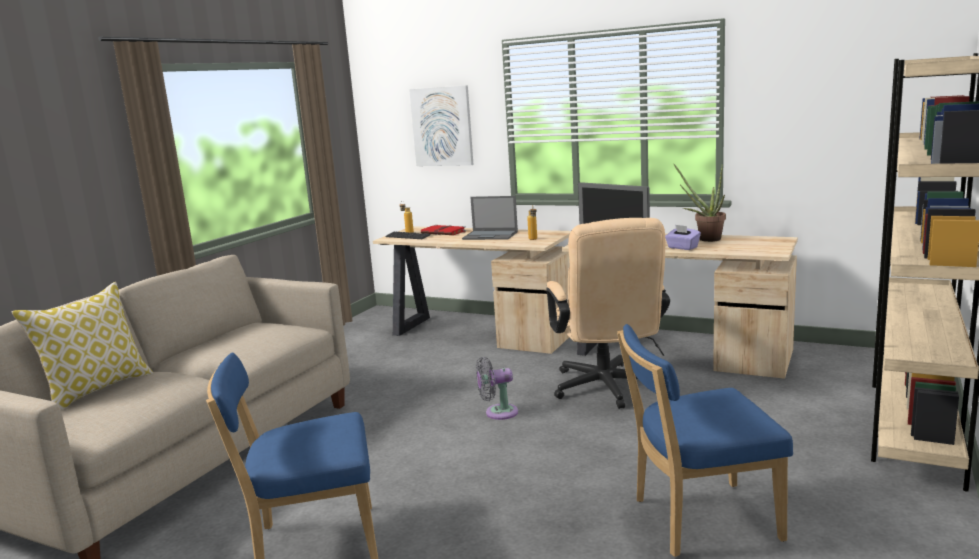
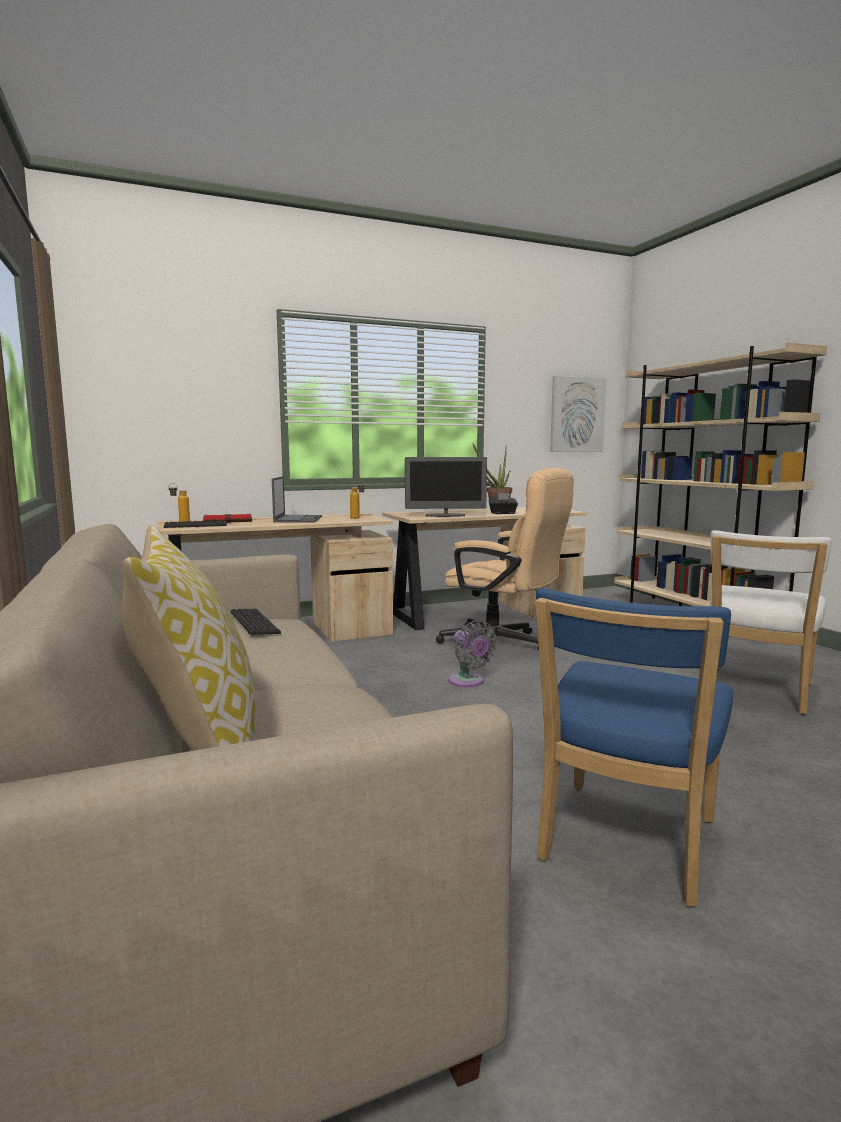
camera: 50 degrees left, 5 degrees down
(274, 330) = (254, 624): none -> keyboard
(442, 126) = (193, 399): picture -> picture (577, 415)
(491, 235) = (298, 519): laptop -> laptop turned 60 degrees counterclockwise
(498, 413) = (468, 682): grey fan -> grey fan turned 60 degrees counterclockwise
(682, 247) = (503, 513): purple tissue box -> black tissue box
(698, 520) = (756, 692): blue chair -> white chair

